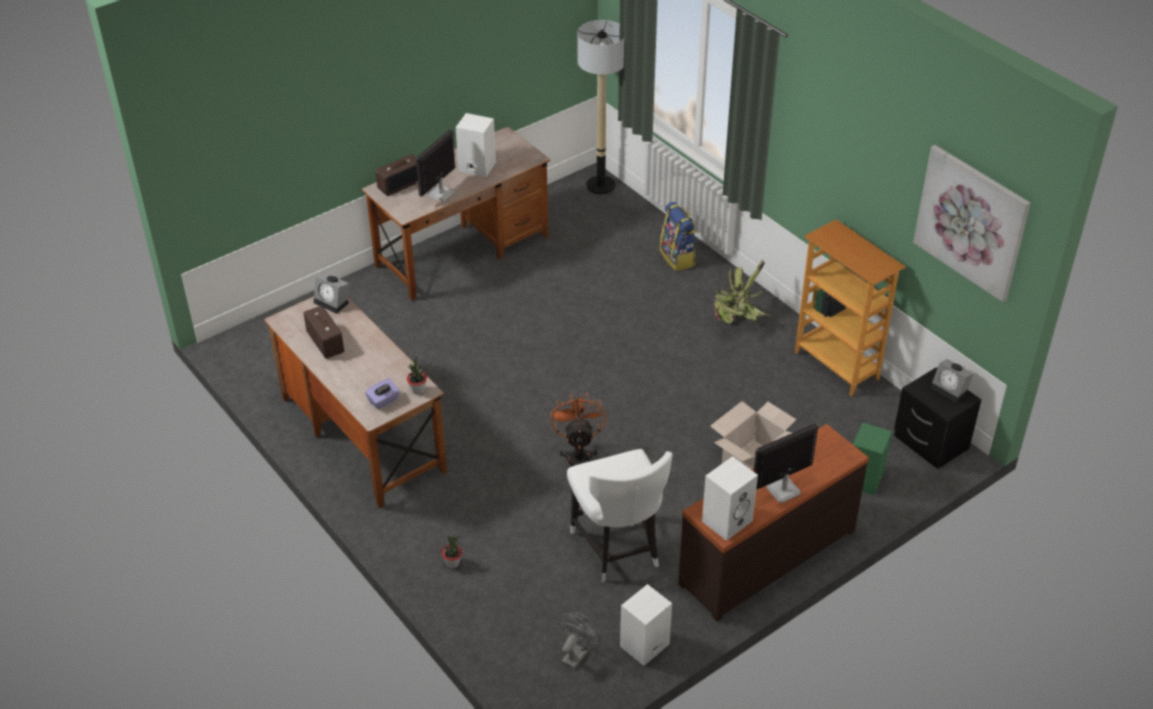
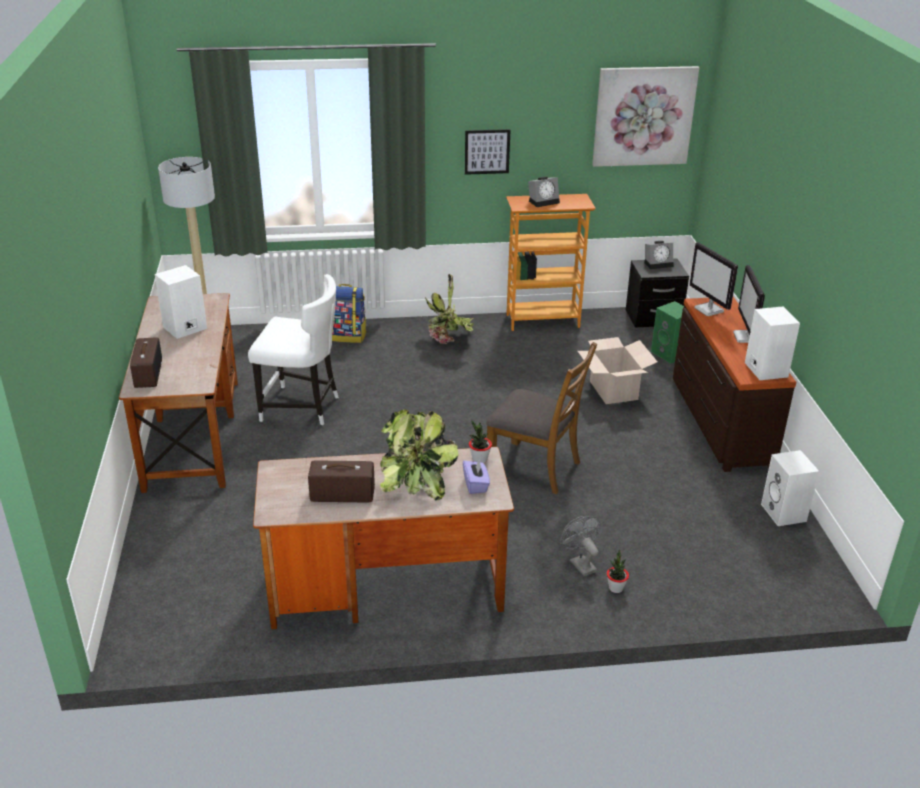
camera: 60 degrees left, 10 degrees down
(333, 302) = (283, 470): alarm clock -> alarm clock (544, 201)
(366, 368) = (414, 480): none -> potted plant
(440, 194) = (198, 358): monitor -> monitor (709, 310)
(577, 654) = (774, 552): grey fan -> grey fan (580, 563)
(578, 455) = (535, 467): orange fan -> brown chair
(618, 549) = (664, 487): white chair -> white chair (302, 407)
(828, 164) = (487, 151): none -> picture

